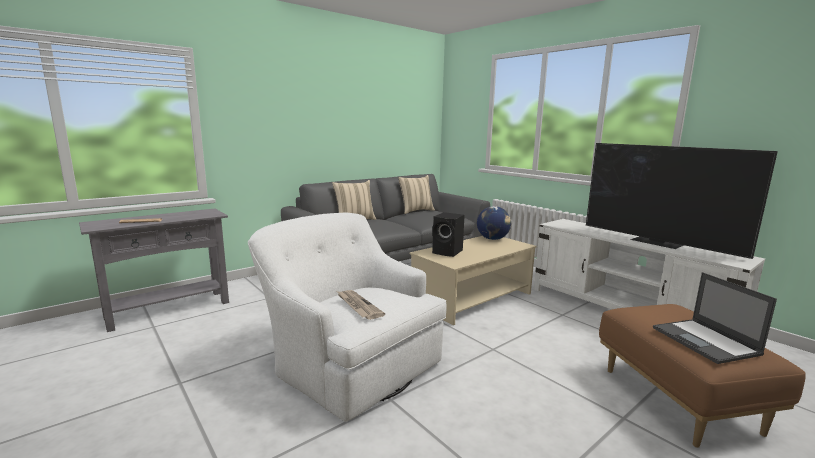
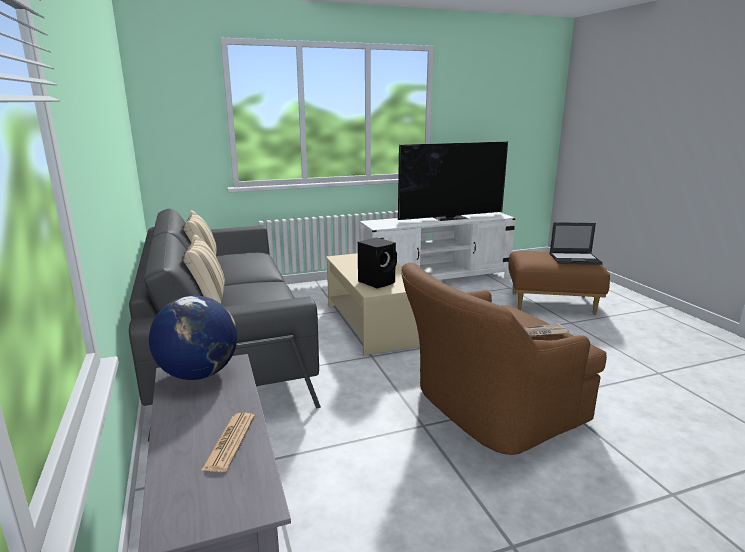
camera: 70 degrees left, 5 degrees up
(349, 363) = (487, 410): white armchair -> brown armchair
(492, 239) = (347, 259): globe -> globe (199, 373)

